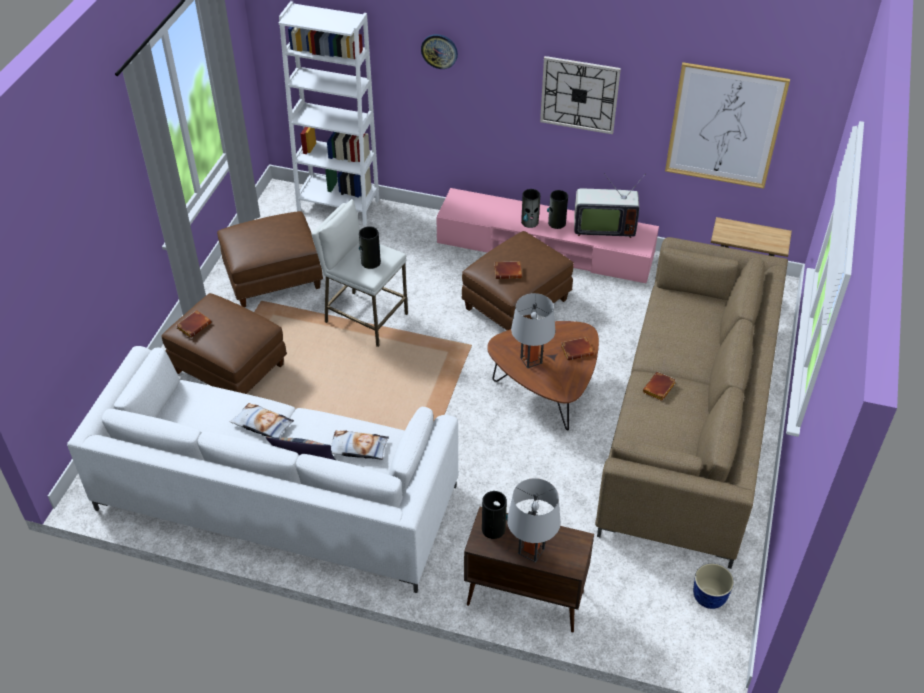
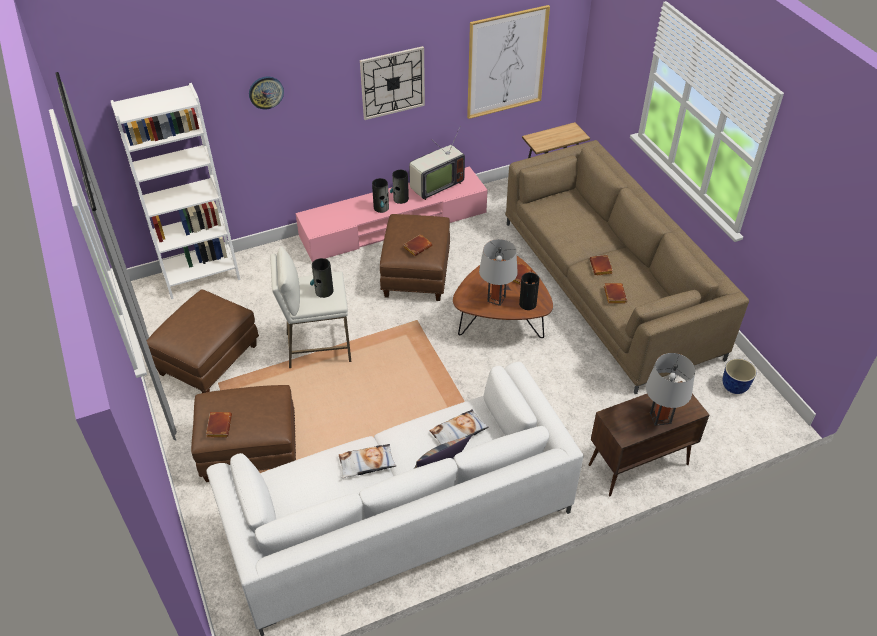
camera: 40 degrees left, 0 degrees up
(493, 528) = (622, 420): vase -> vase (527, 303)
(640, 421) = (613, 295): none -> brown book

